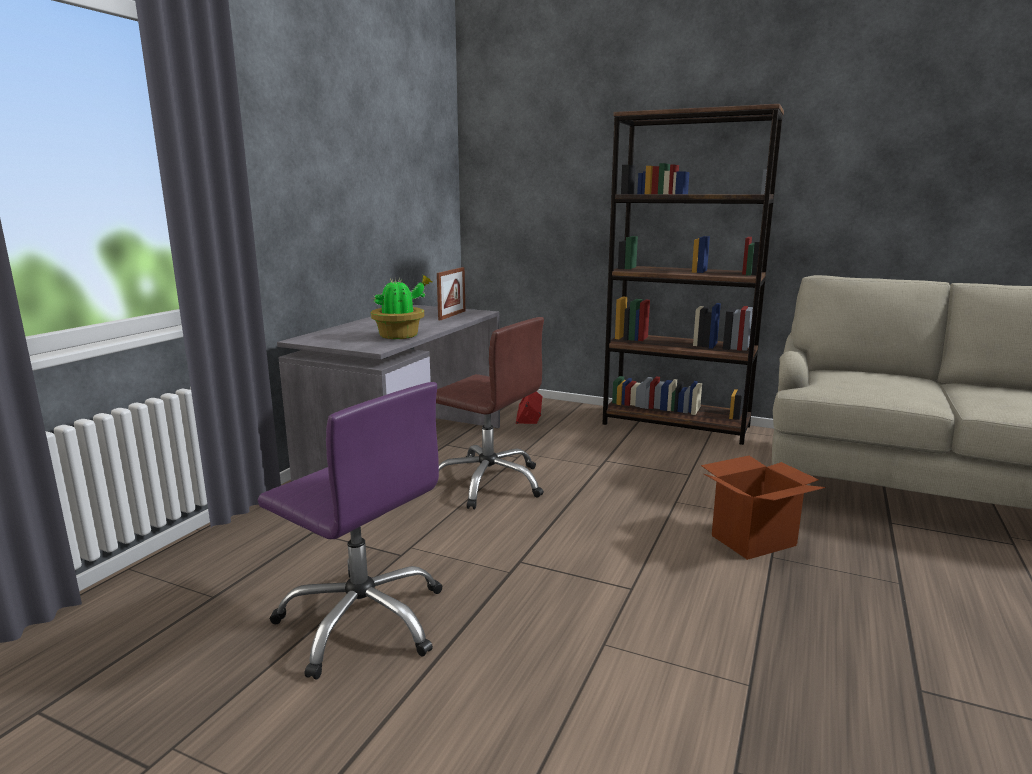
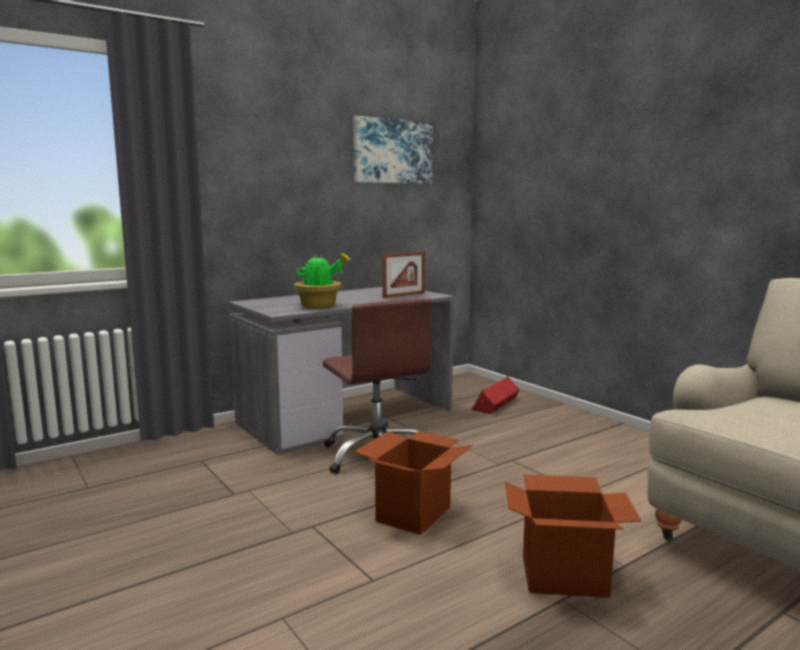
camera: 30 degrees right, 5 degrees down
(363, 620) = (146, 533): purple office chair -> none
(401, 156) = (392, 151): none -> picture
(589, 525) = (413, 514): none -> cardboard box
(676, 425) = (639, 442): brown bookcase -> none

